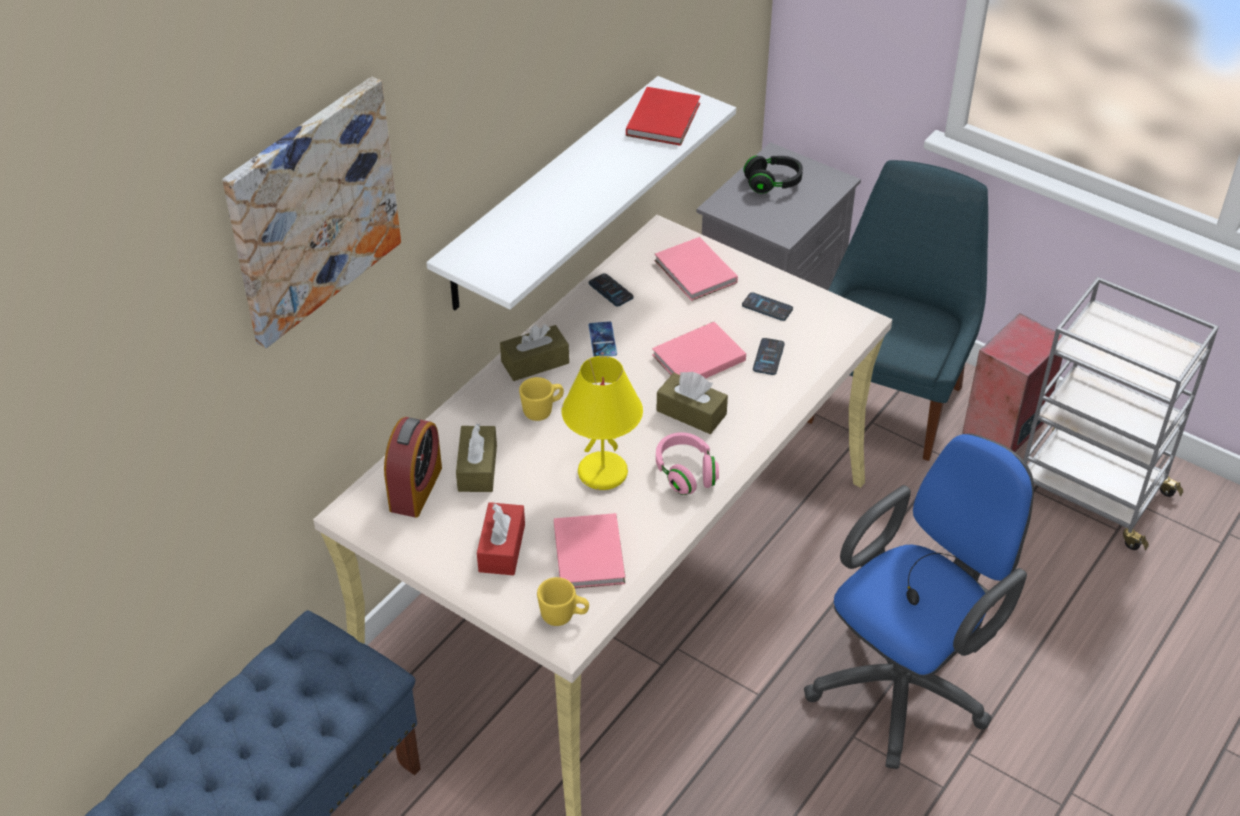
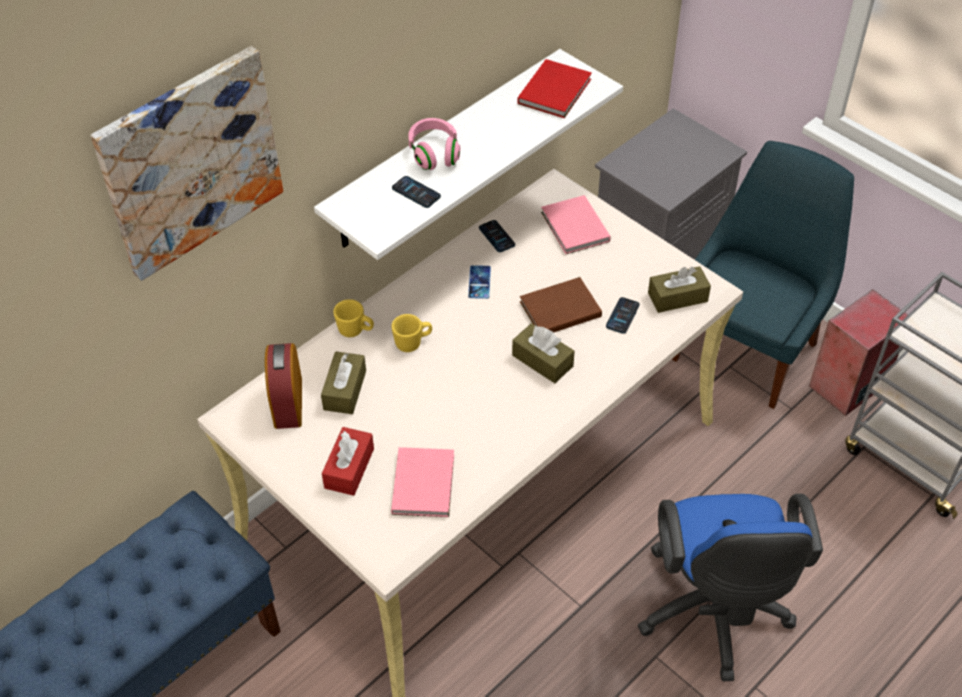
camera: 10 degrees right, 5 degrees up
(416, 489) = (288, 403): alarm clock -> alarm clock turned 150 degrees clockwise
(535, 362) = (416, 297): brown tissue box -> brown tissue box (677, 297)
(563, 616) = (388, 540): yellow mug -> yellow mug (355, 331)
(603, 472) = (453, 408): yellow table lamp -> none
(686, 473) = (525, 418): pink headphones -> pink headphones (434, 153)
(696, 358) = (558, 309): pink book -> brown book
(767, 307) = (631, 268): phone -> phone (416, 192)
(773, 183) = (667, 147): black headphones -> none
(907, 684) = (713, 614): blue office chair -> blue office chair turned 120 degrees clockwise

